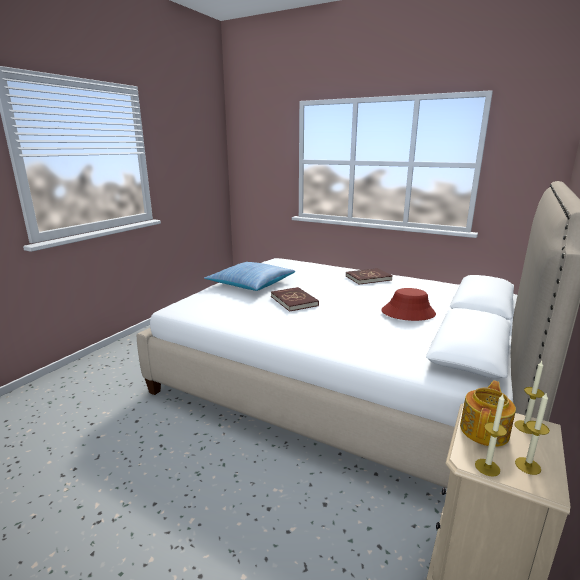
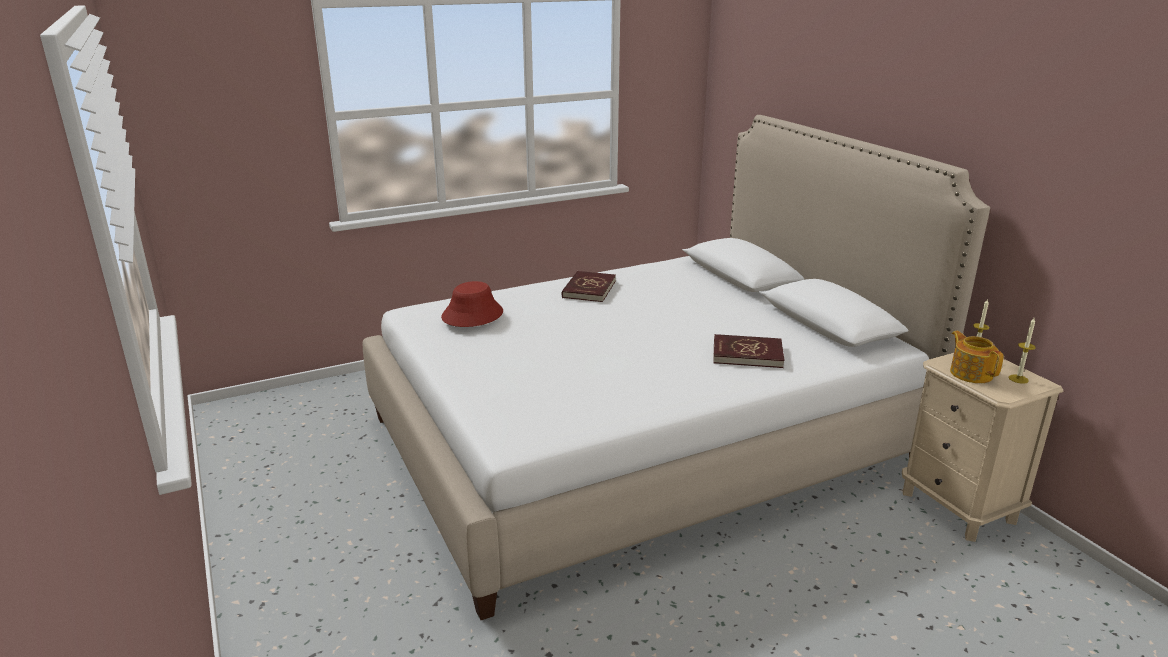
camera: 55 degrees left, 5 degrees up
(251, 283) = (490, 362): pillow -> none
(294, 301) = (604, 356): red book -> red book (747, 354)
(408, 313) = (718, 312): red hat -> red hat (472, 315)
(487, 467) = (1014, 392): candle -> none

